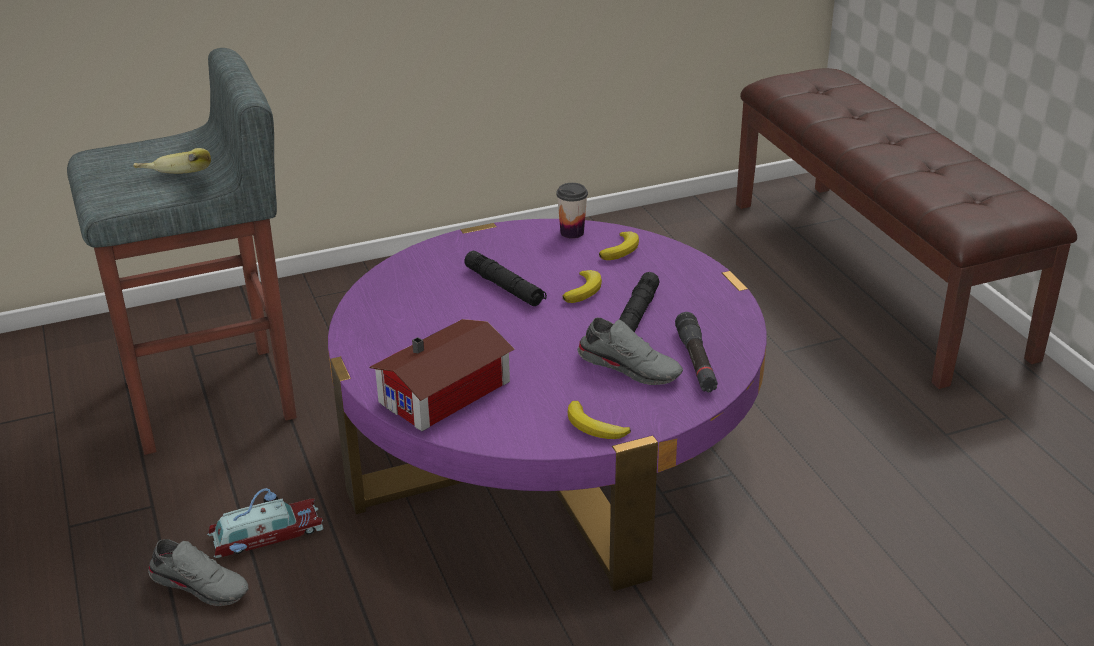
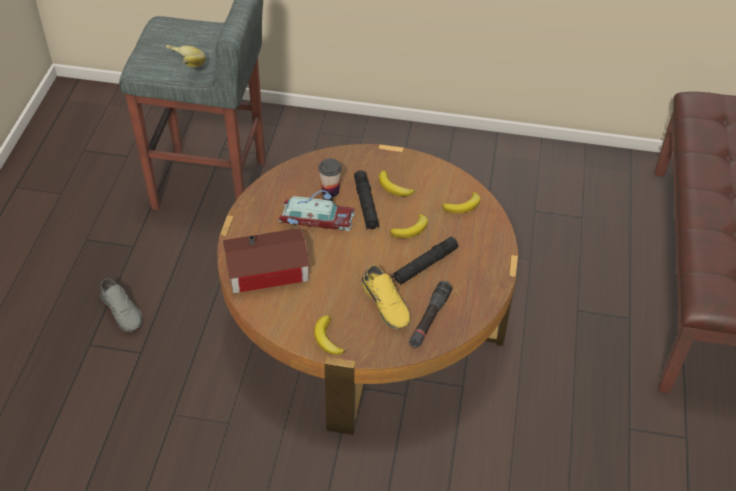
camera: 30 degrees right, 15 degrees up
(264, 533) = (175, 293): toy car -> toy car (316, 217)
(521, 260) = (394, 187): none -> banana
(548, 452) = (366, 315): purple coffee table -> brown coffee table
(572, 232) = (444, 177): cup -> cup (330, 191)
(630, 366) = (387, 304): grey shoe -> yellow shoe

